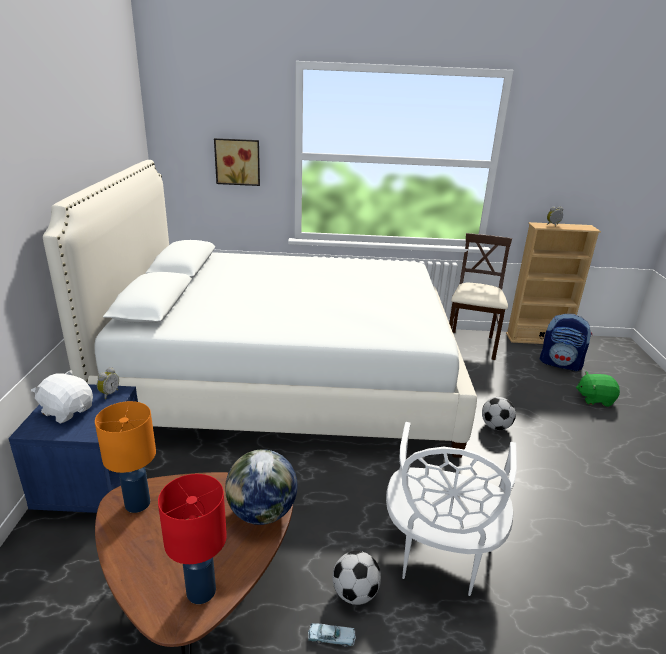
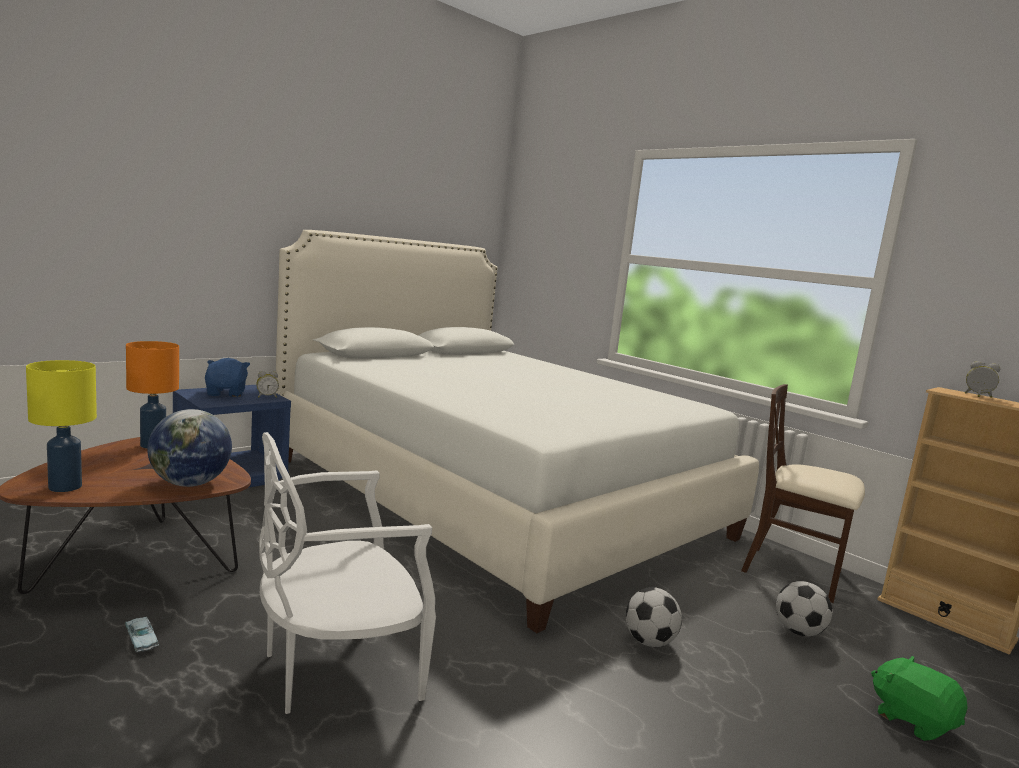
camera: 45 degrees right, 15 degrees down
(67, 411) = (226, 393): white plush toy -> blue plush toy
(201, 590) = (66, 487): red table lamp -> yellow table lamp
(238, 161) = (568, 262): picture -> none
(355, 593) = (216, 633): football -> football (799, 631)
(471, 345) = (793, 572): beige chair -> beige chair turned 120 degrees counterclockwise
(560, 364) = (931, 658): backpack -> none

